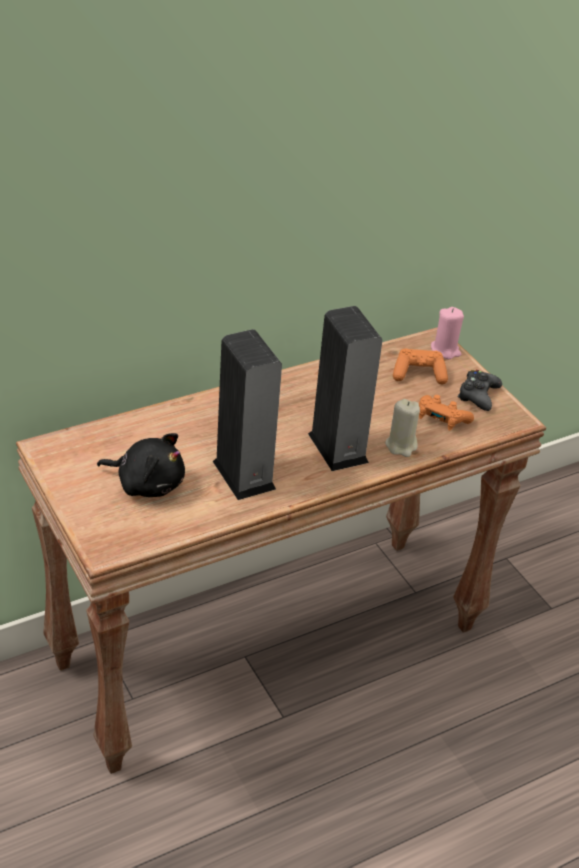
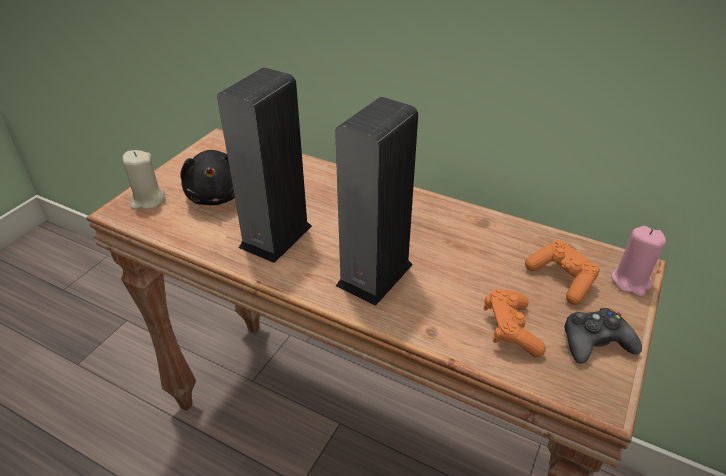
camera: 60 degrees right, 0 degrees up
(401, 445) = (429, 317): beige candle -> beige candle (148, 200)

